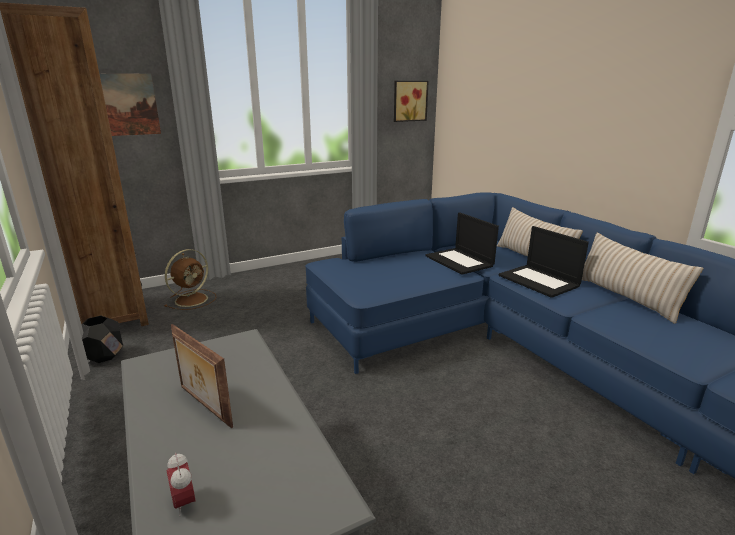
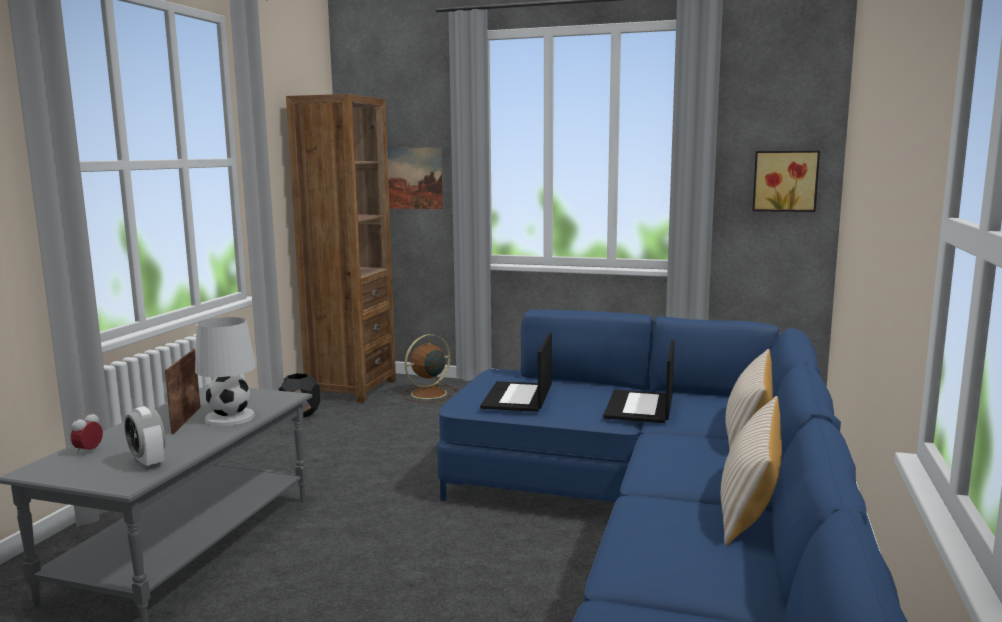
camera: 45 degrees right, 10 degrees down
(192, 299) = (427, 394): brown fan -> brown fan turned 150 degrees clockwise
(245, 382) = (229, 417): none -> white table lamp
(294, 470) = (148, 463): none -> alarm clock
(539, 281) = (679, 451): laptop -> laptop (518, 397)

